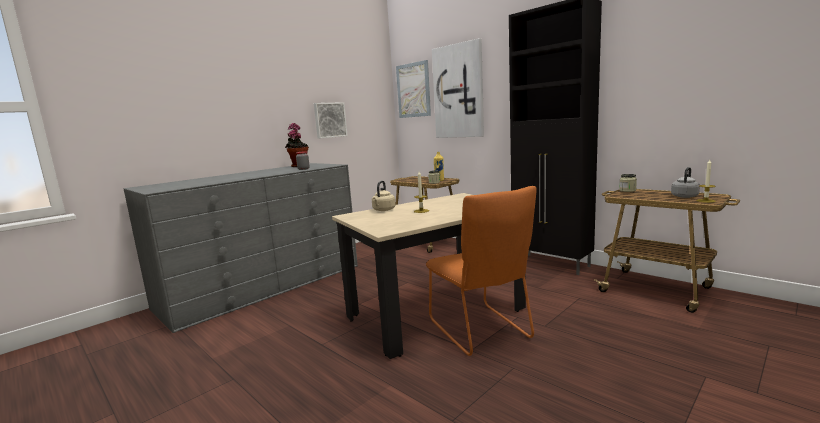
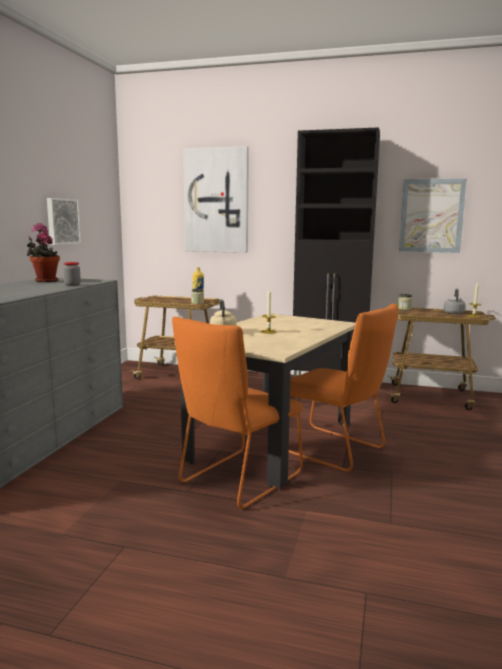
camera: 30 degrees left, 0 degrees up
(367, 343) = (237, 480): none -> orange chair
(413, 90) = (152, 192): picture -> picture (431, 216)

